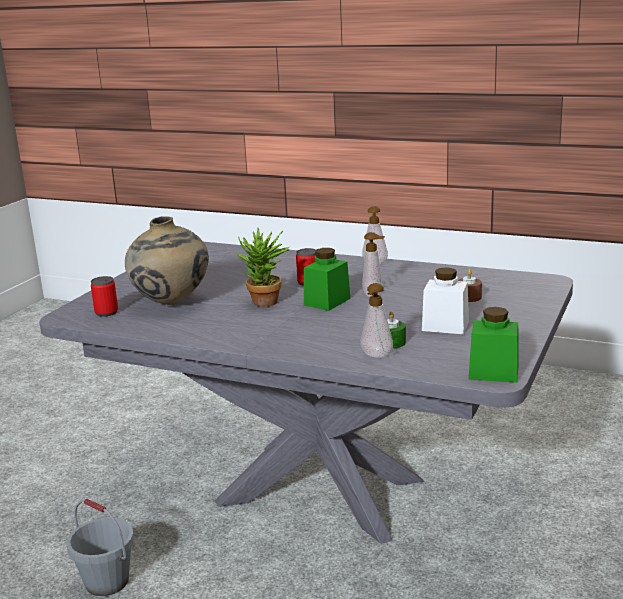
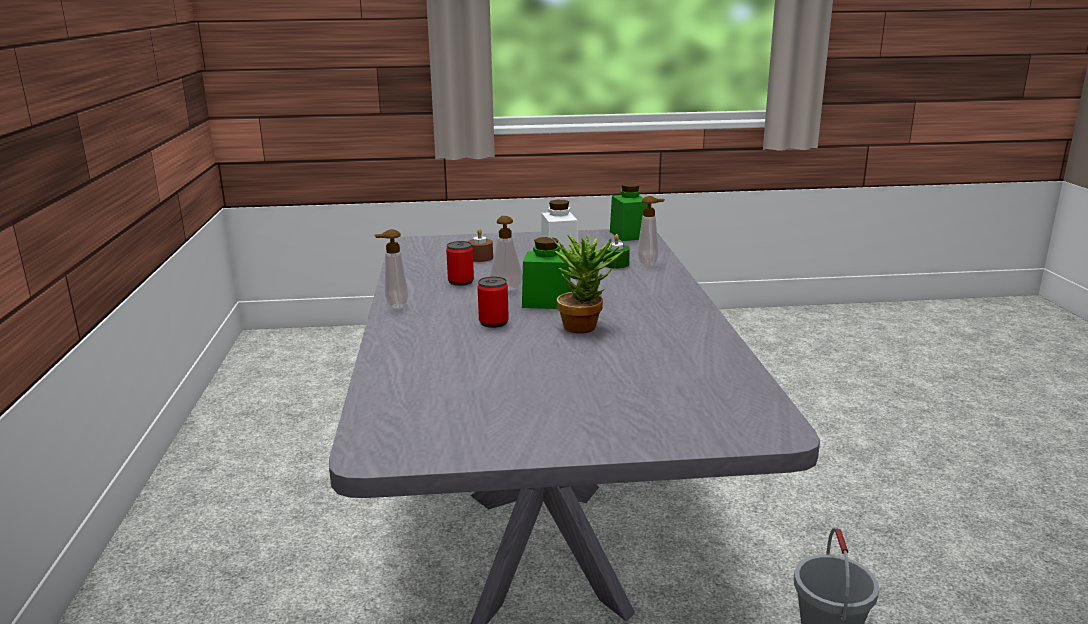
camera: 120 degrees left, 0 degrees up
(106, 312) = (724, 406): can -> can (461, 281)
(172, 304) = (644, 374): beige vase -> none

